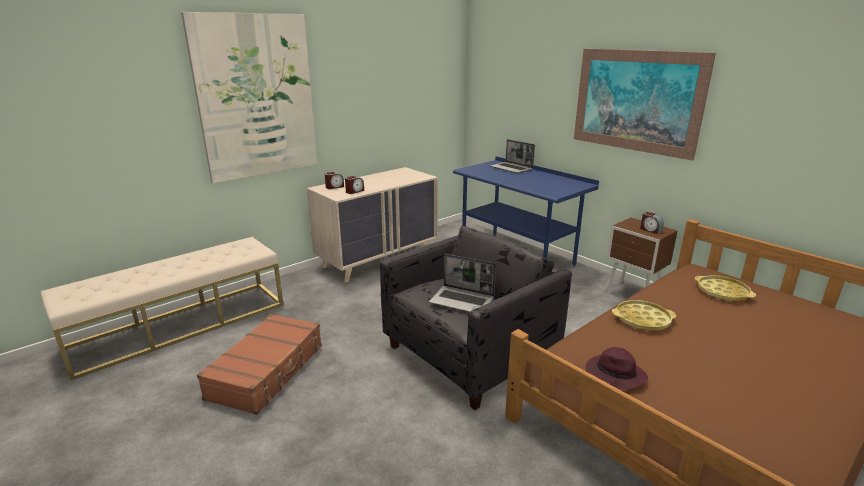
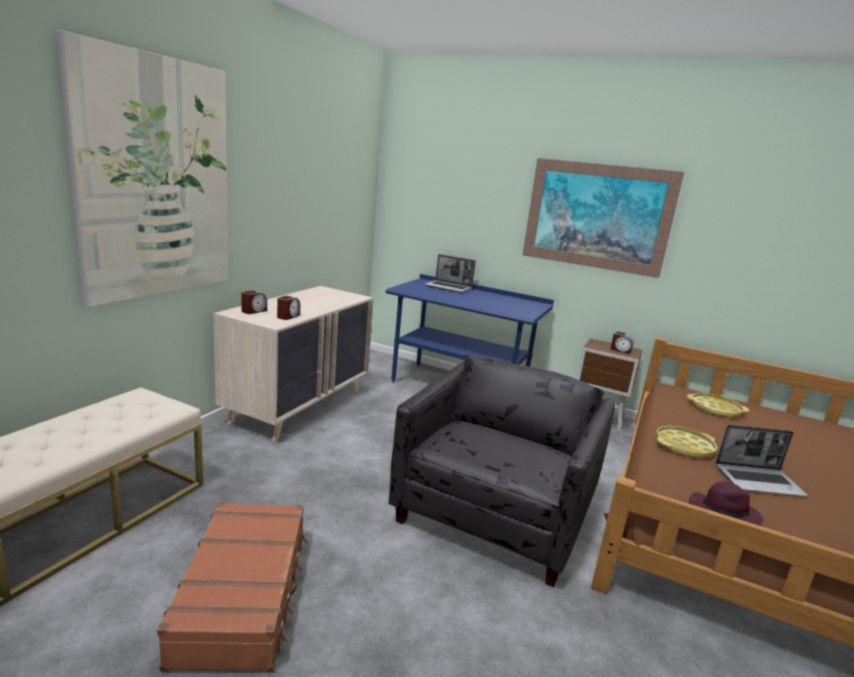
camera: 25 degrees left, 5 degrees down
(463, 301) = (511, 449): laptop -> laptop (759, 481)

